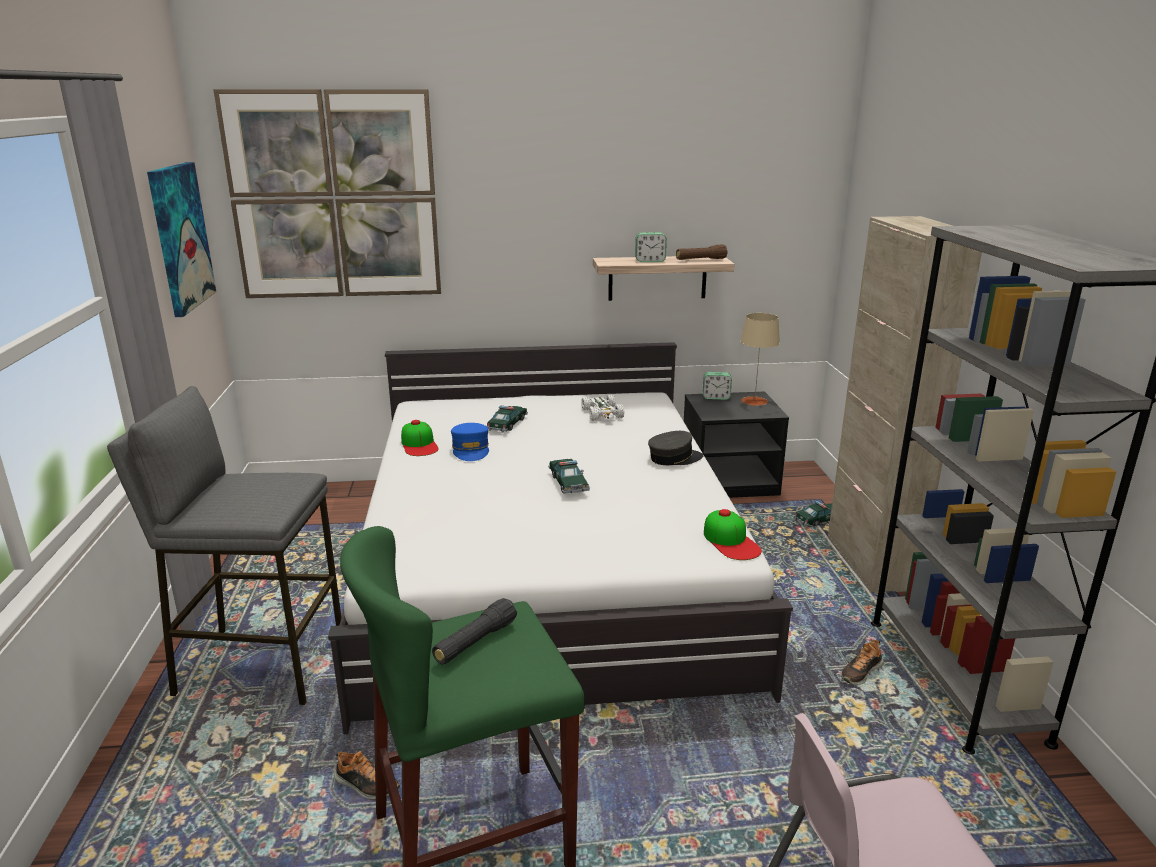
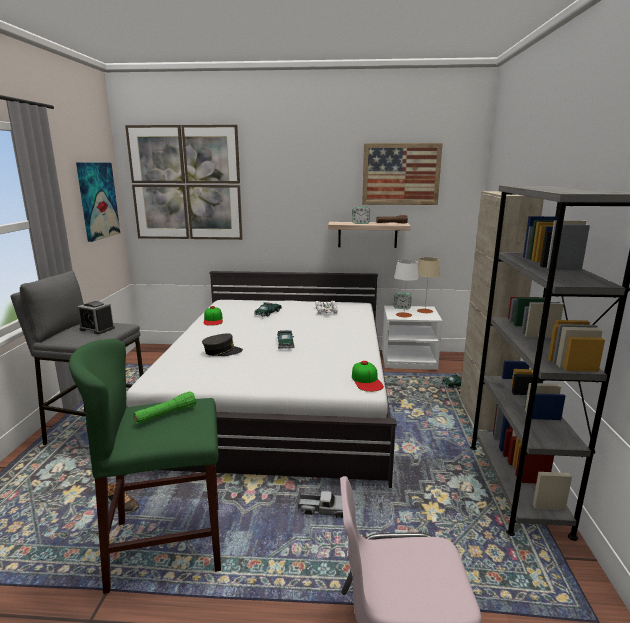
camera: 10 degrees right, 5 degrees down
(260, 489) = (97, 329): none -> alarm clock
(471, 450) = (240, 324): blue cap -> none
(475, 642) = (166, 415): black flashlight -> green flashlight
(674, 458) = (356, 335): grey cap -> grey cap (222, 351)
(691, 751) = (323, 510): none -> toy truck
(713, 175) = (401, 174): none -> picture
(725, 411) = (404, 315): none -> white table lamp
(729, 481) = (409, 360): black nightstand -> white nightstand
(860, 672) = (452, 475): shoe -> none

